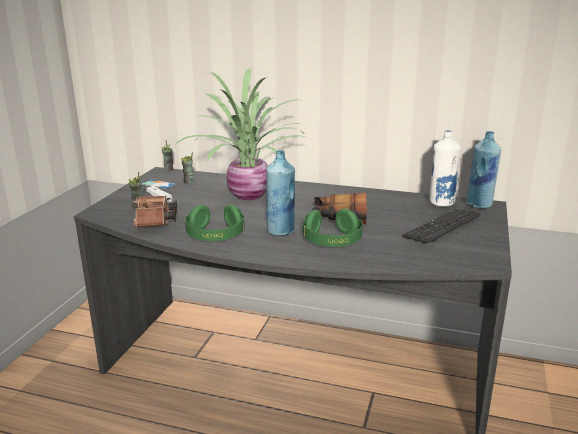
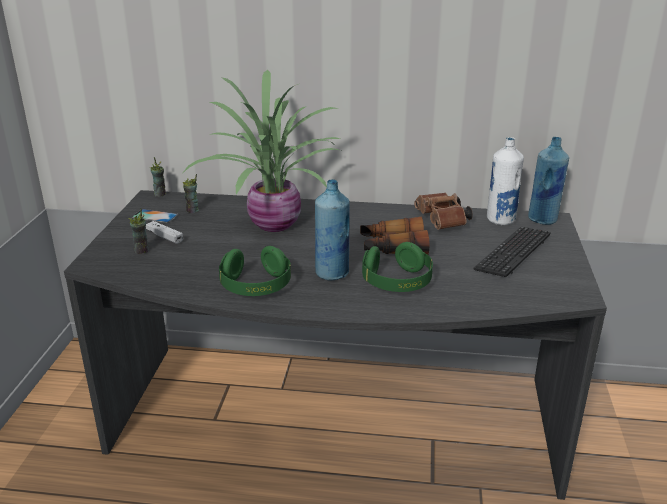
camera: 10 degrees left, 5 degrees up
(155, 222) = (173, 272): brown binoculars -> brown binoculars (442, 222)

